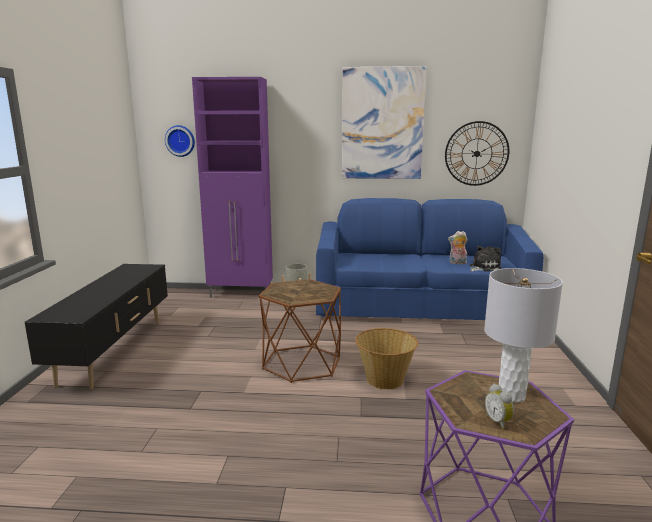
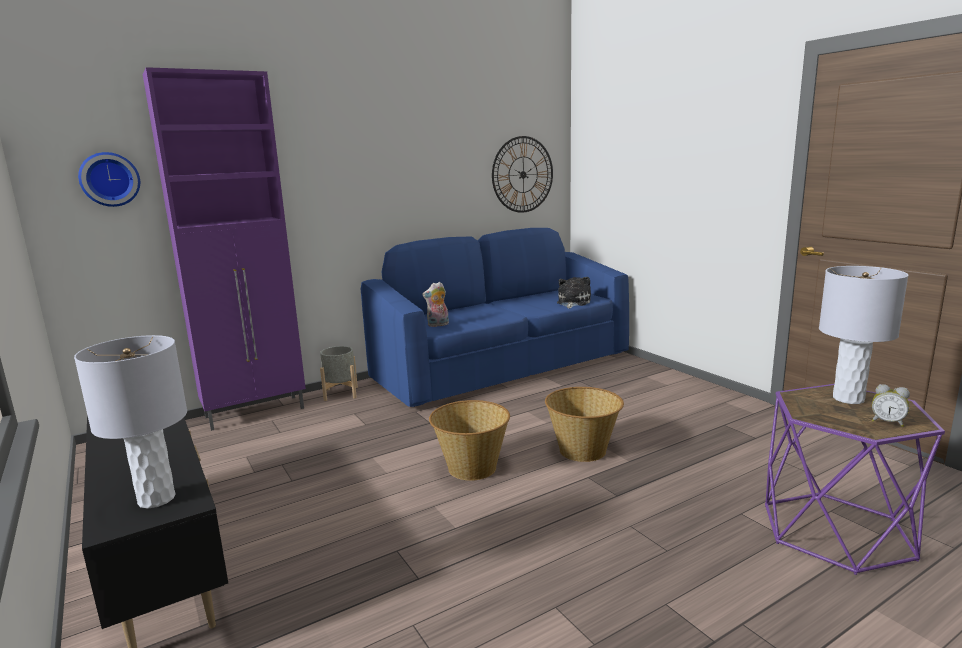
camera: 35 degrees left, 0 degrees up
(73, 312) = (157, 499): none -> grey table lamp
(301, 363) = (471, 467): brown side table -> basket
(382, 124) = (420, 142): picture -> none
(457, 263) = (540, 303): plush toy -> plush toy (438, 325)

